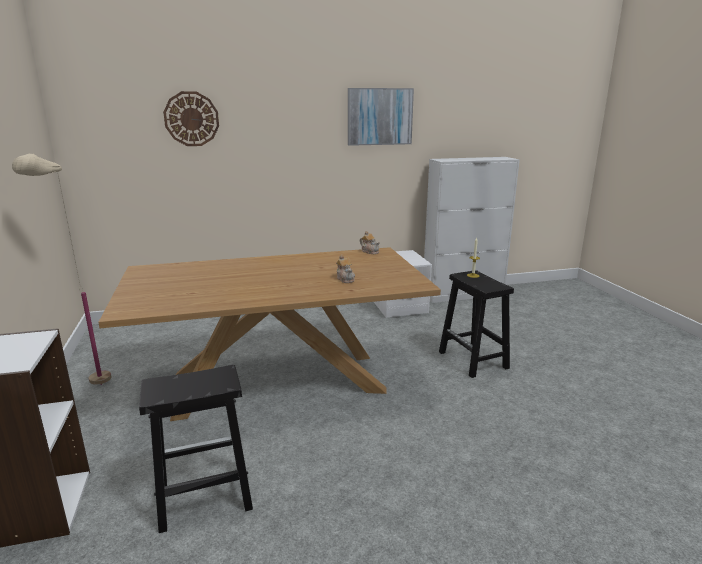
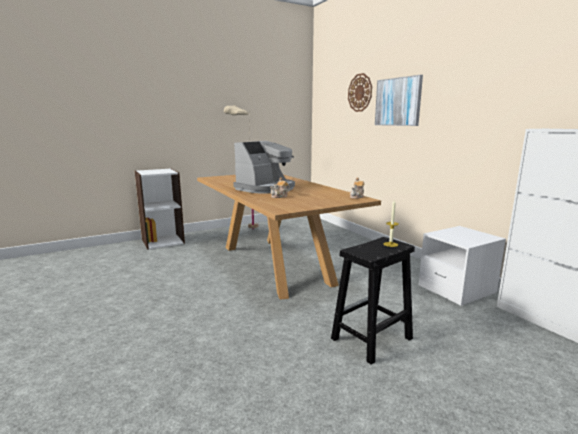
camera: 75 degrees right, 5 degrees down
(202, 496) = (166, 265): black stool -> none
(285, 281) = (266, 188): none -> coffee machine
(379, 116) = (490, 79): picture -> picture (398, 102)

